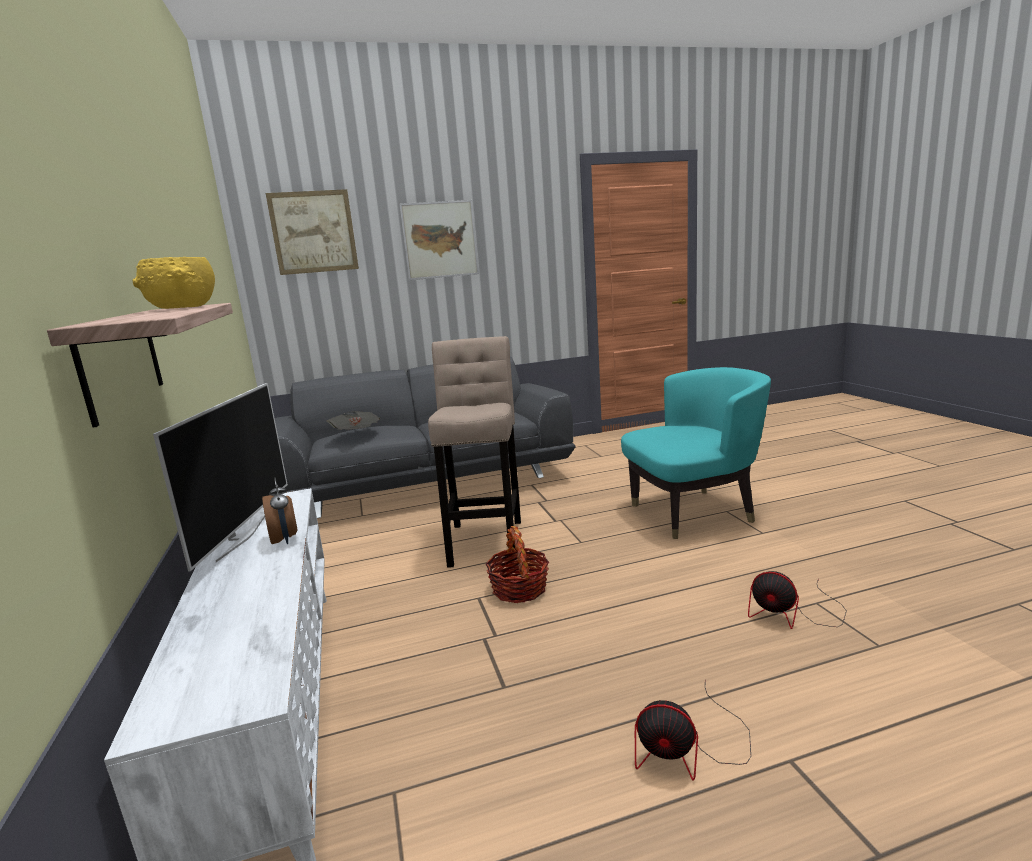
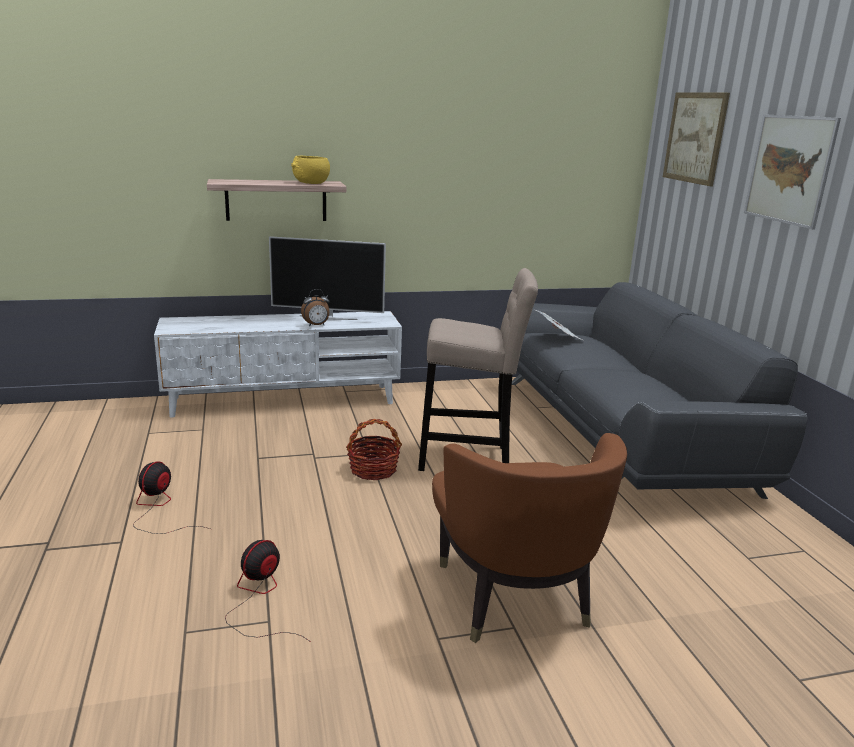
camera: 90 degrees right, 5 degrees up
(694, 512) = (513, 597): turquoise armchair -> brown armchair

